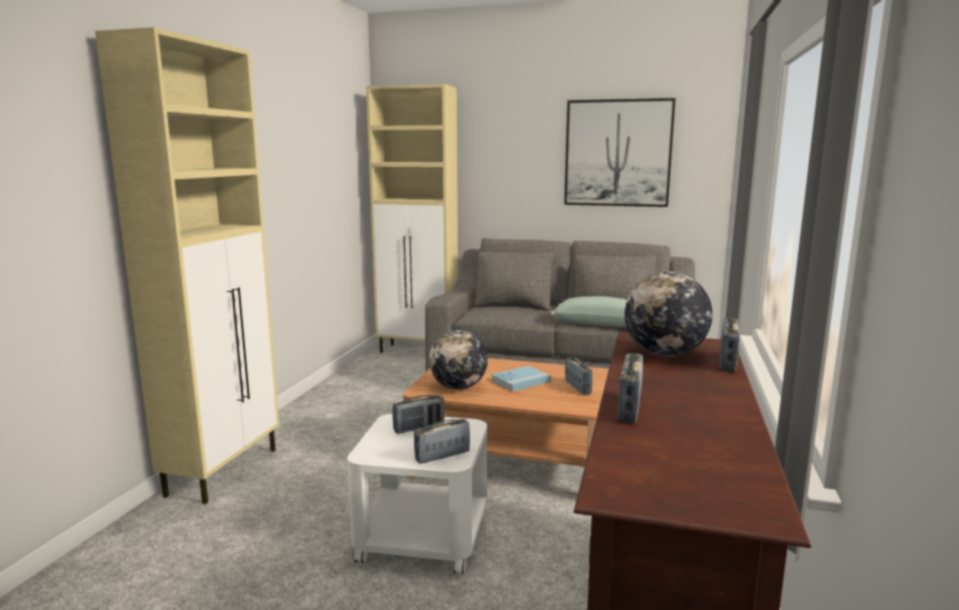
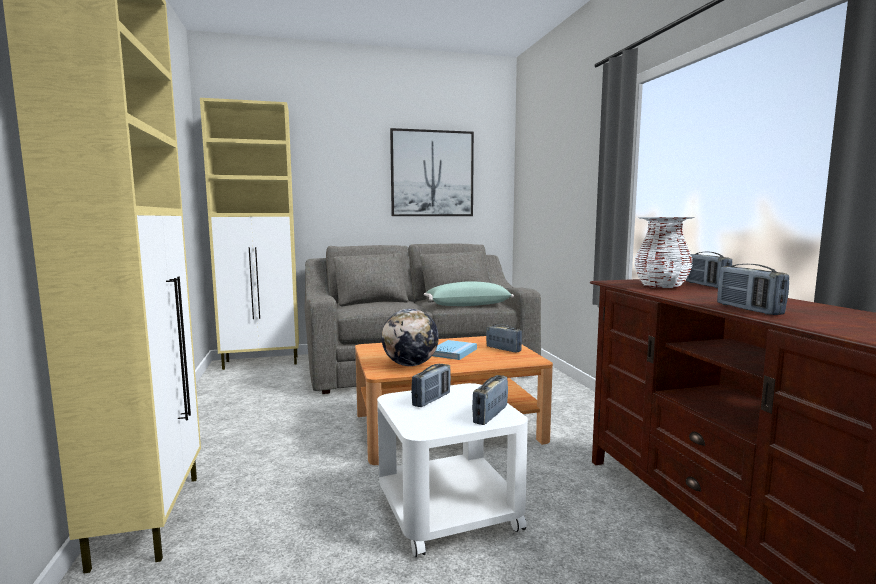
camera: 30 degrees left, 5 degrees down
(664, 354) = (661, 286): globe -> white vase

